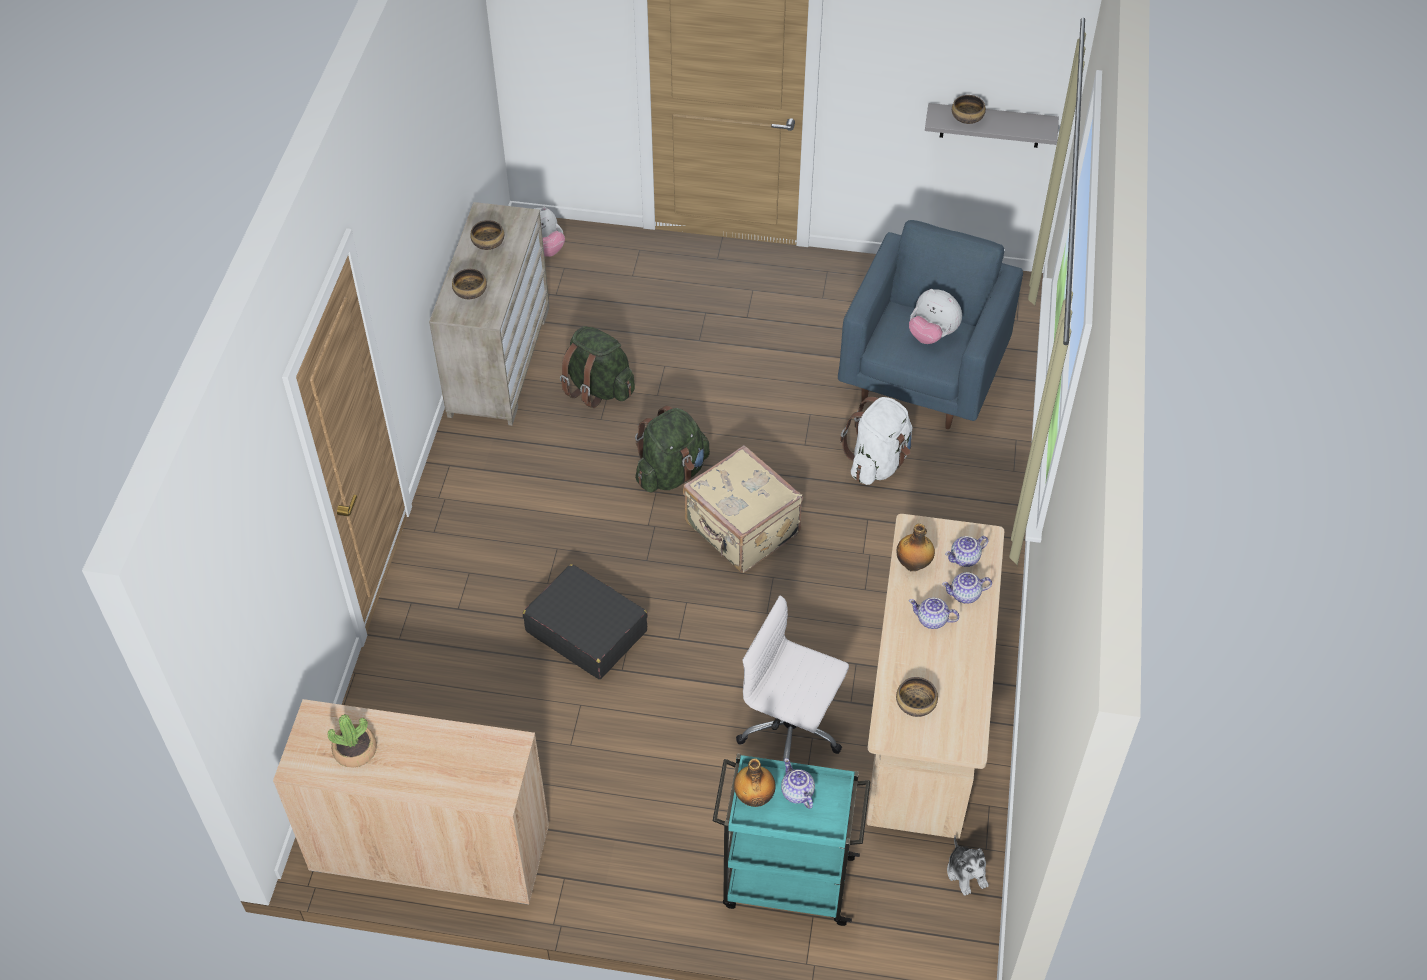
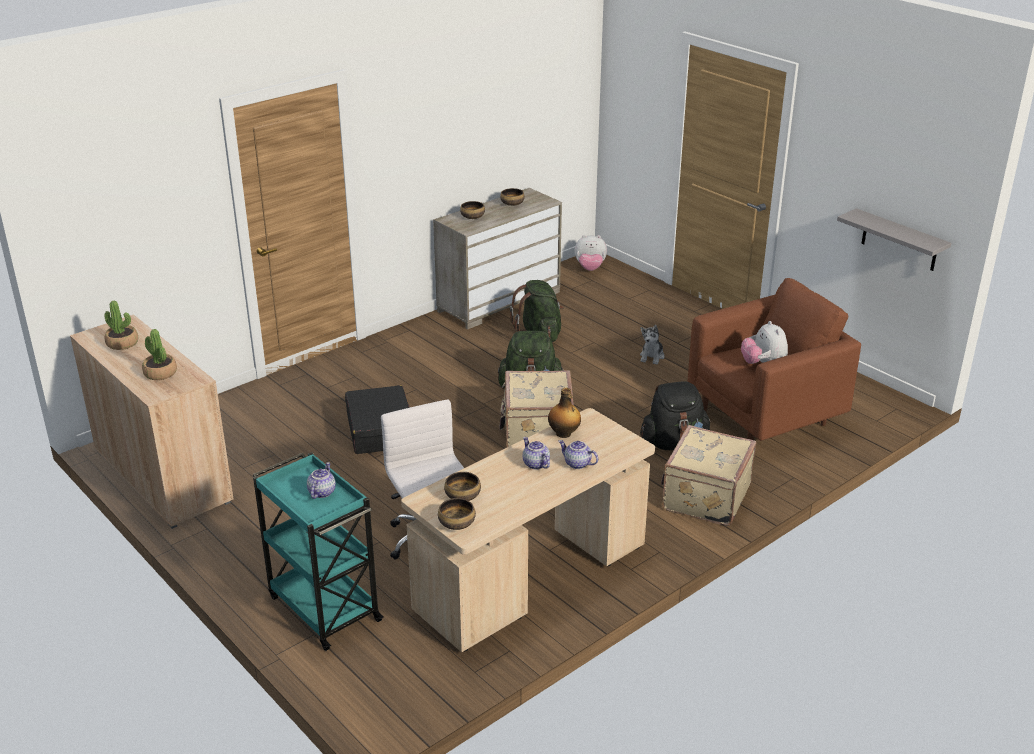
camera: 40 degrees right, 20 degrees down
(461, 763) = (160, 373): none -> potted plant
(754, 797) = (294, 480): bottle -> none
(878, 462) = (673, 443): white backpack -> black backpack
(923, 377) = (763, 418): blue armchair -> brown armchair
(965, 559) = (603, 448): teapot -> none
(966, 873) = (443, 676): plush toy -> plush toy (652, 356)
(967, 118) = (875, 222): bowl -> bowl (457, 523)
(968, 515) = (704, 497): none -> beige suitcase

